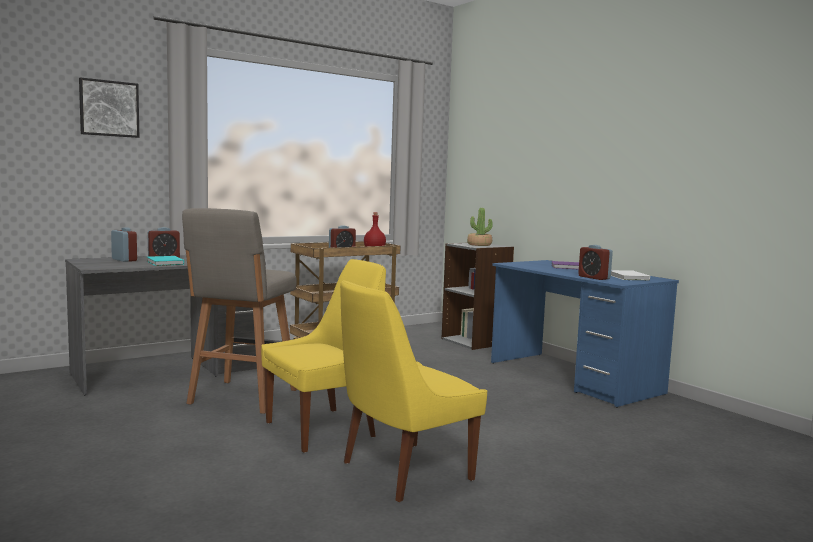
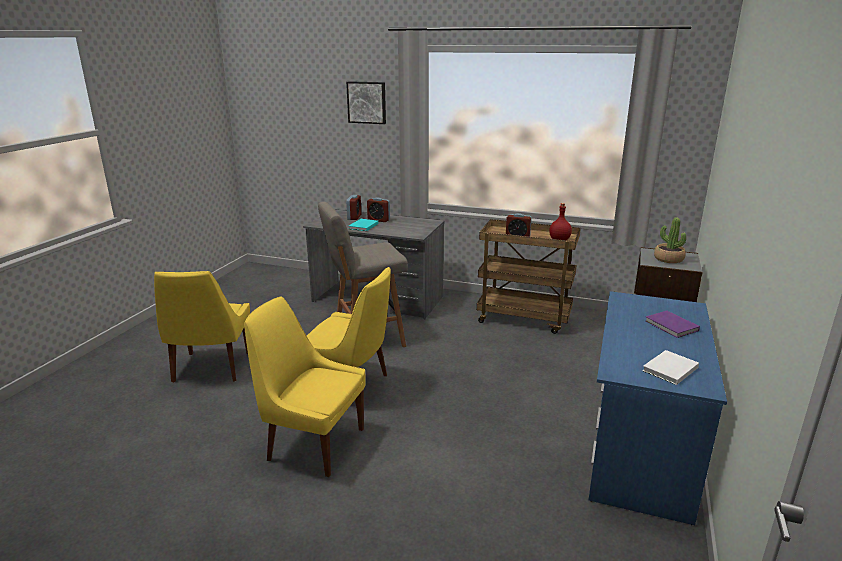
camera: 55 degrees right, 15 degrees up
(108, 487) = (211, 369): none -> yellow chair
(594, 277) = (620, 354): alarm clock -> none

